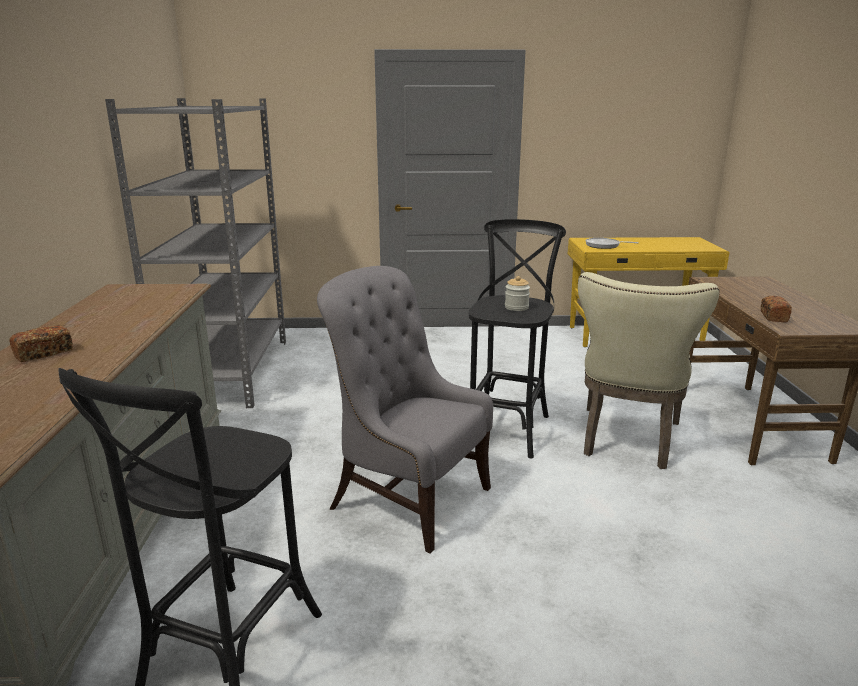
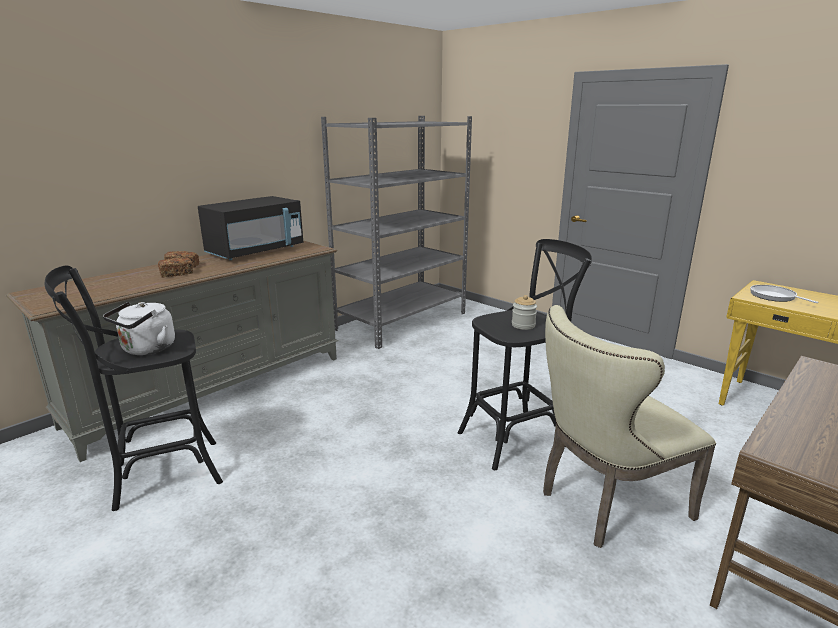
camera: 45 degrees right, 0 degrees up
(106, 310) = (256, 251): none -> black microwave
(217, 464) = (146, 349): none -> white kettle
(408, 498) = (366, 448): grey chair -> none
(773, 316) = (793, 431): bread -> bread (176, 274)

